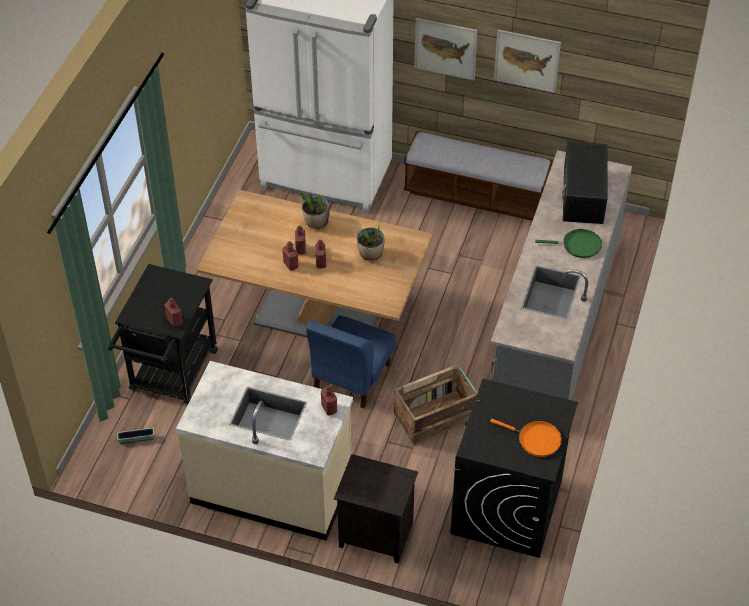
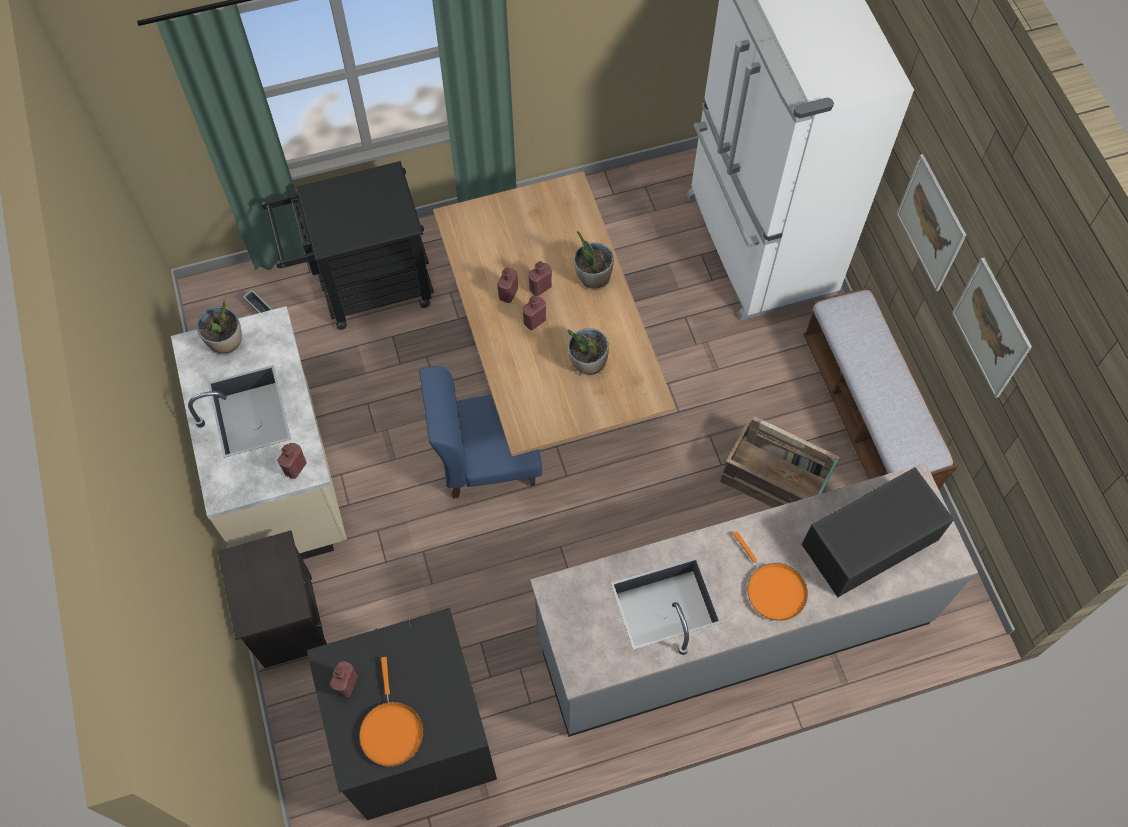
camera: 55 degrees right, 15 degrees up
(174, 321) = (335, 238): red bottle -> red bottle (346, 684)
(208, 402) = (226, 342): none -> potted plant
(436, 416) = (495, 580): crate -> crate (776, 481)
(578, 245) = (773, 589): green frying pan -> orange frying pan

